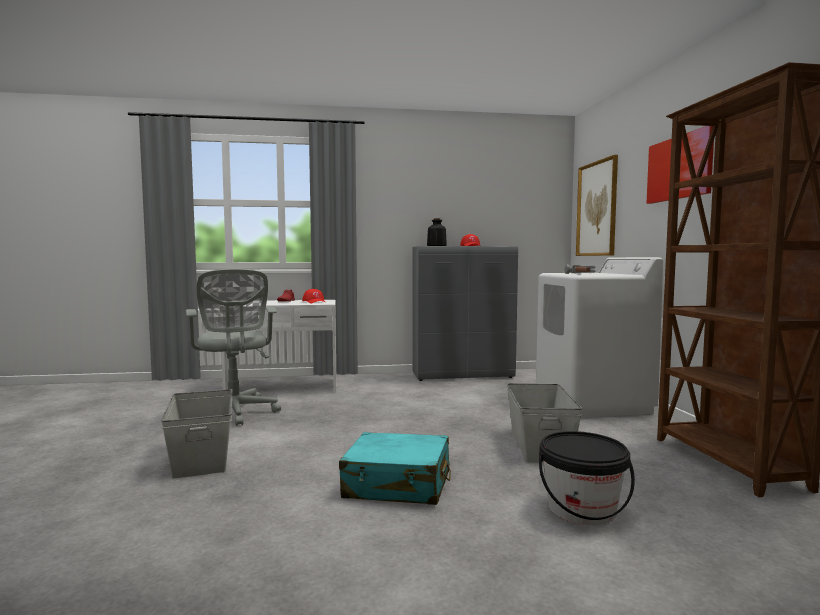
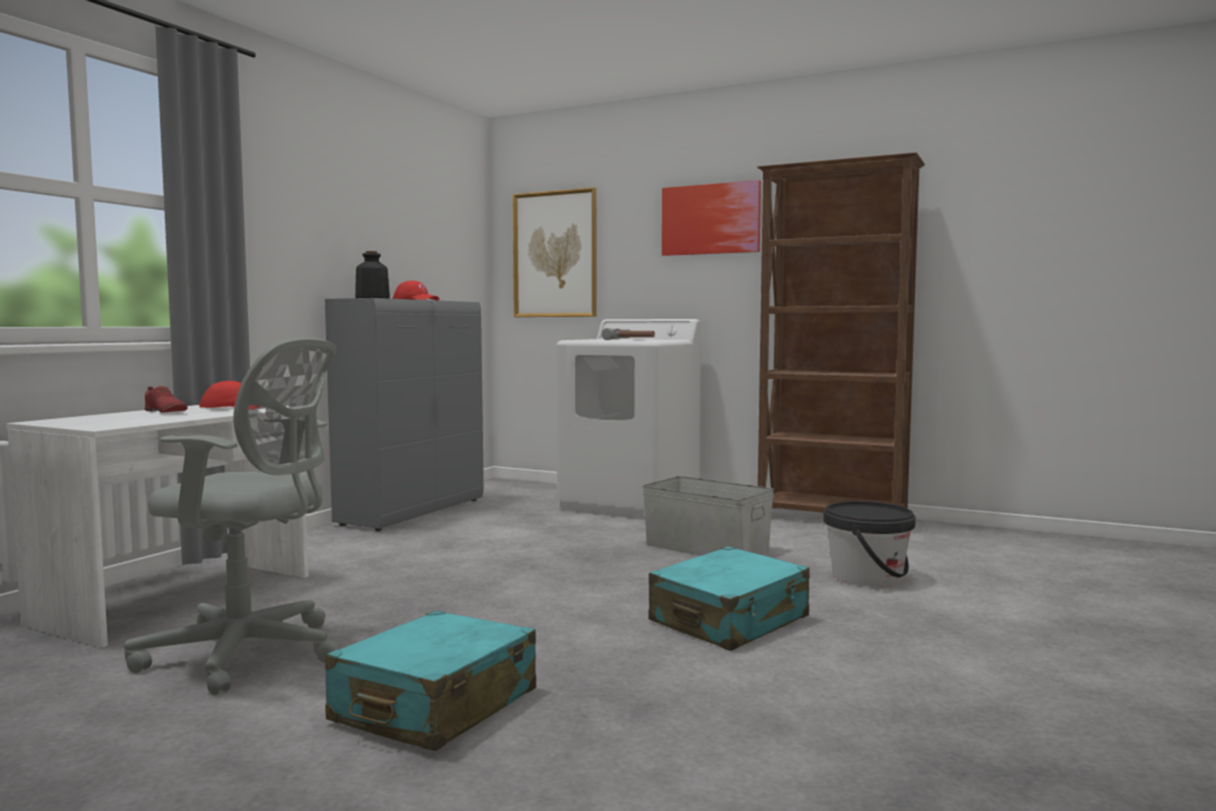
camera: 55 degrees left, 0 degrees up
(201, 456) = (435, 707): grey storage box -> turquoise suitcase

